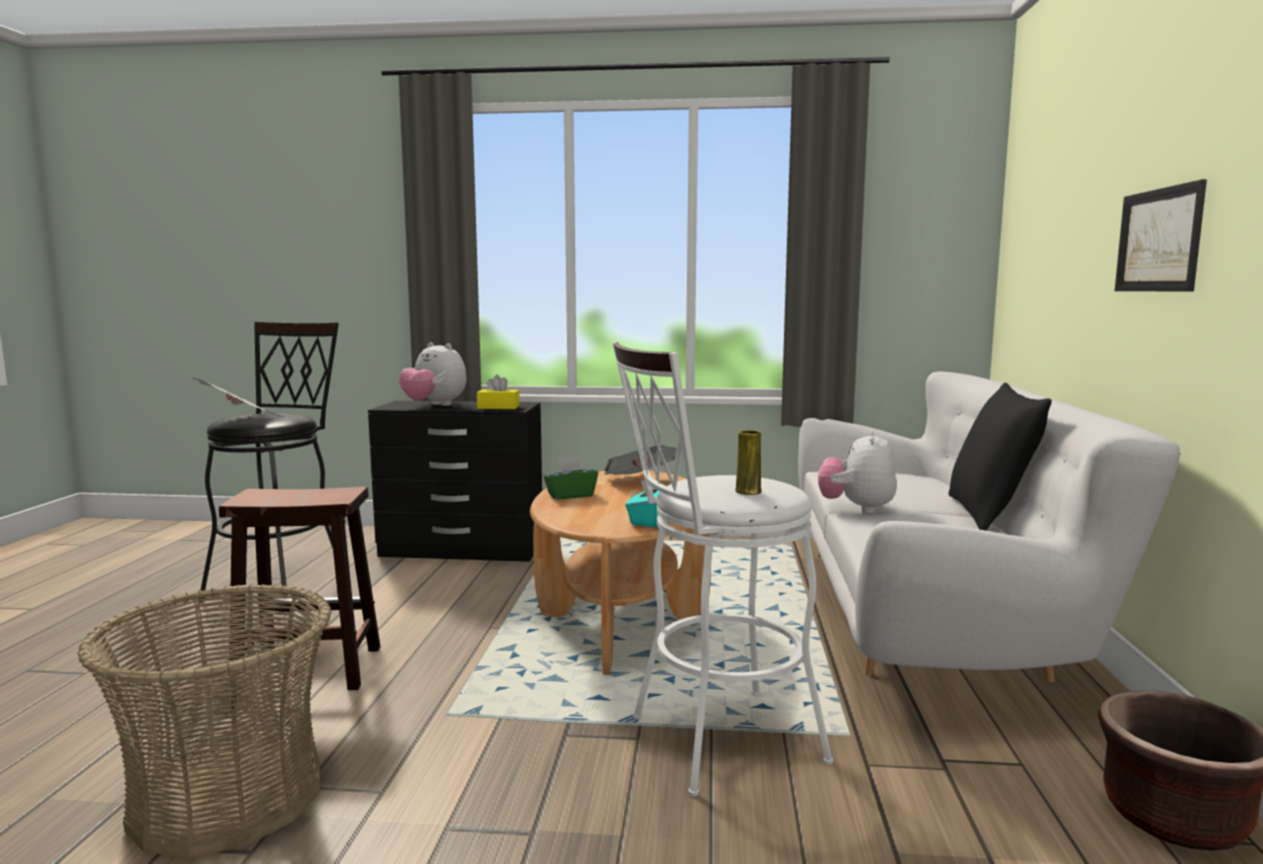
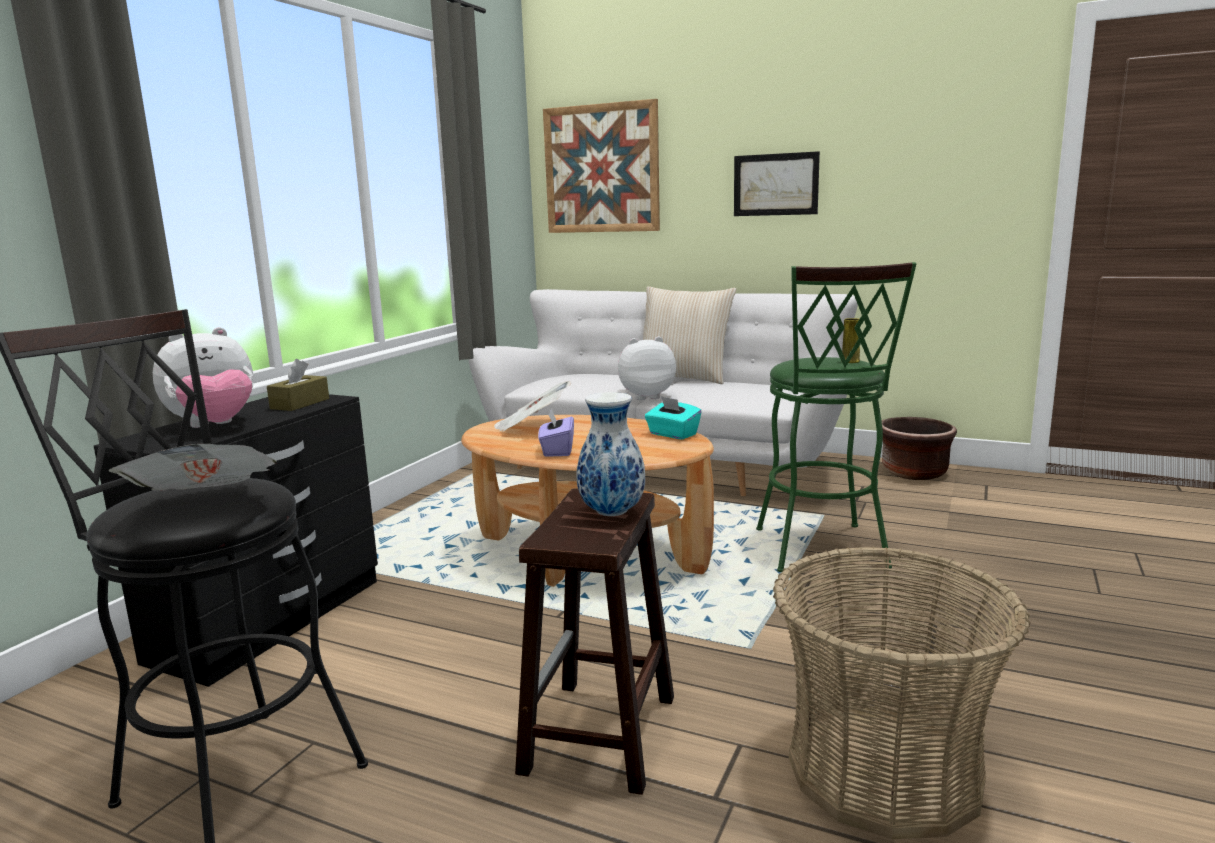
camera: 70 degrees left, 5 degrees up
(307, 498) = (612, 512): none -> vase
(498, 407) = (300, 403): yellow tissue box -> brown tissue box
(570, 495) = (557, 450): green tissue box -> purple tissue box
(711, 741) = (822, 552): white stool -> green stool
(856, 509) = (645, 396): plush toy -> plush toy turned 135 degrees clockwise
(989, 514) = (683, 377): black pillow -> beige pillow
(1035, 224) = (601, 169): none -> picture

